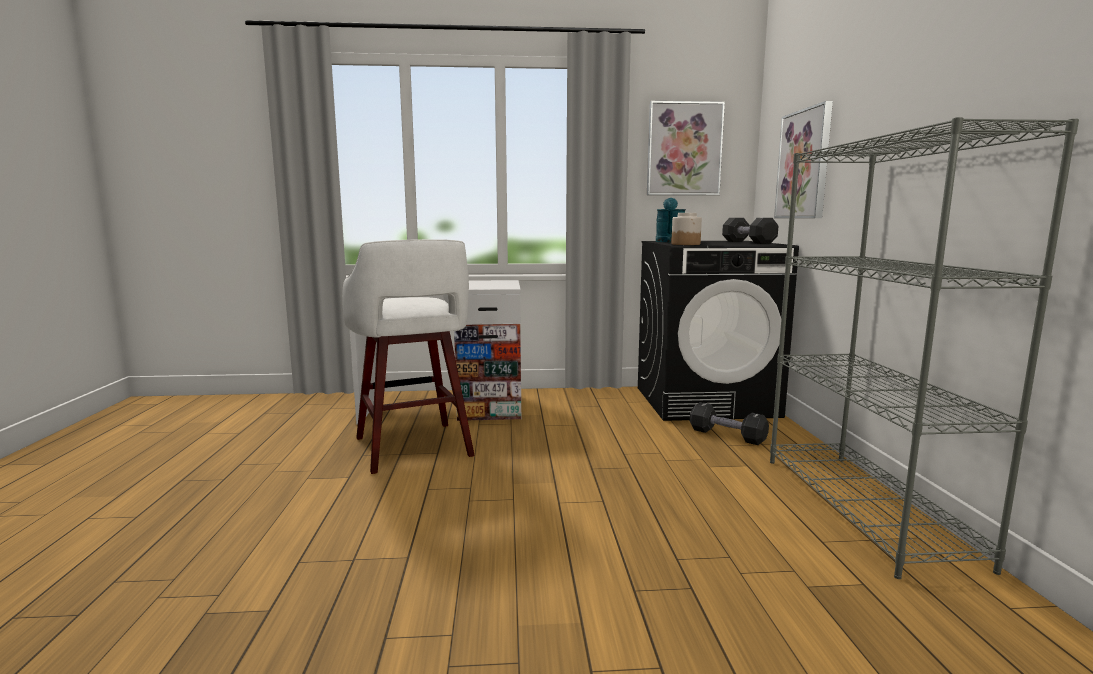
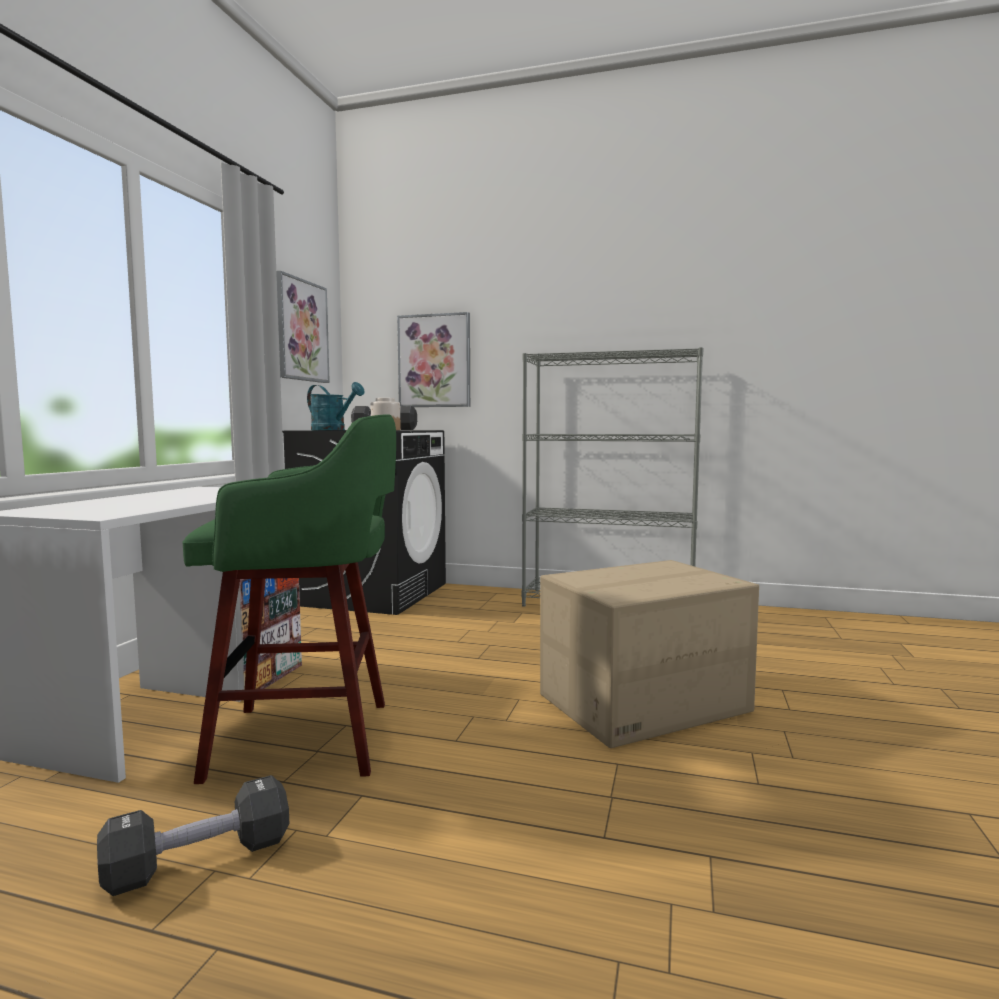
camera: 70 degrees left, 5 degrees down
(413, 448) = (309, 739): white stool -> green stool
(539, 560) = (644, 704): none -> cardboard box
(727, 435) = (459, 605): black dumbbell -> black dumbbell (199, 860)

